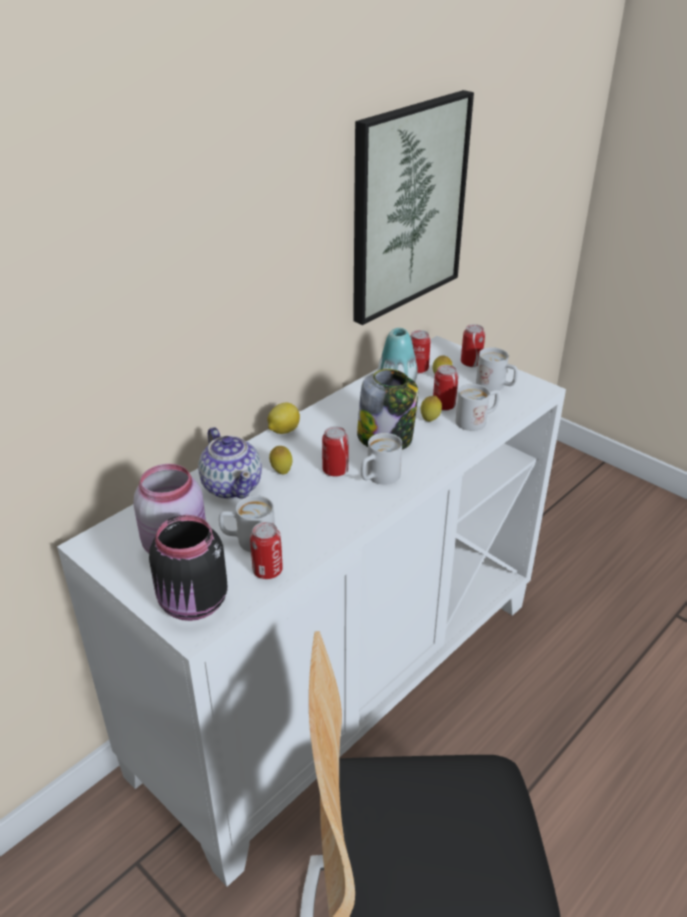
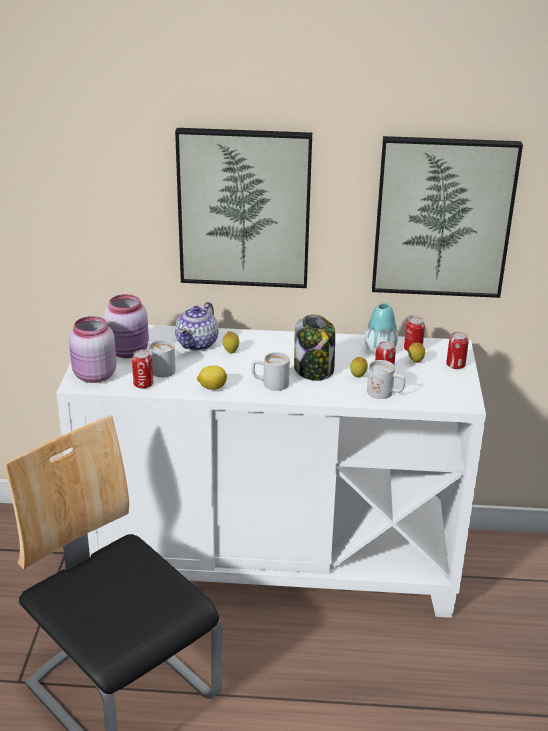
camera: 50 degrees right, 5 degrees down
(194, 604) = (94, 376): black jar -> pink jar
(223, 278) = (244, 208): none -> picture
(283, 430) = (271, 335): lemon -> lemon (212, 387)
(335, 470) = (256, 367): can -> none
(496, 386) = (441, 385): white mug -> none

